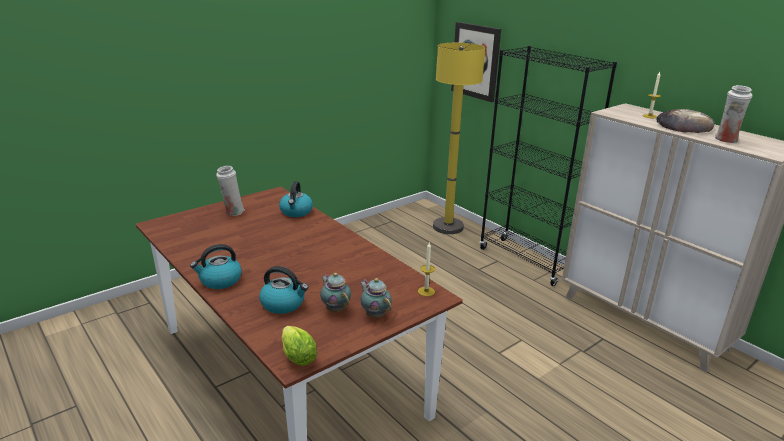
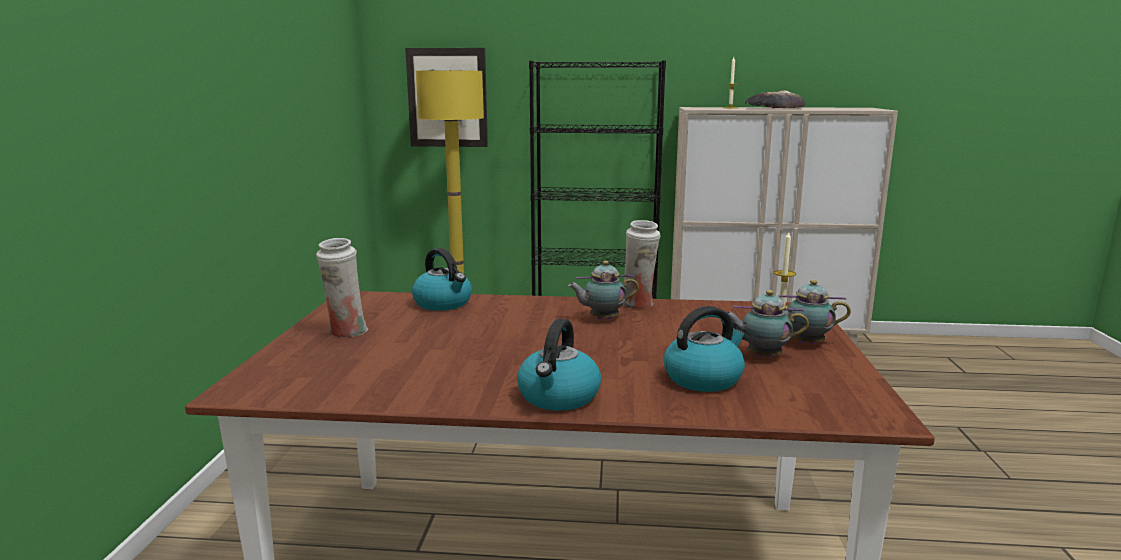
camera: 45 degrees left, 10 degrees down
(296, 355) = (863, 408): lettuce -> none
(331, 252) = (602, 319): none -> teapot
(726, 140) = (828, 109): white vase -> white vase (638, 305)

